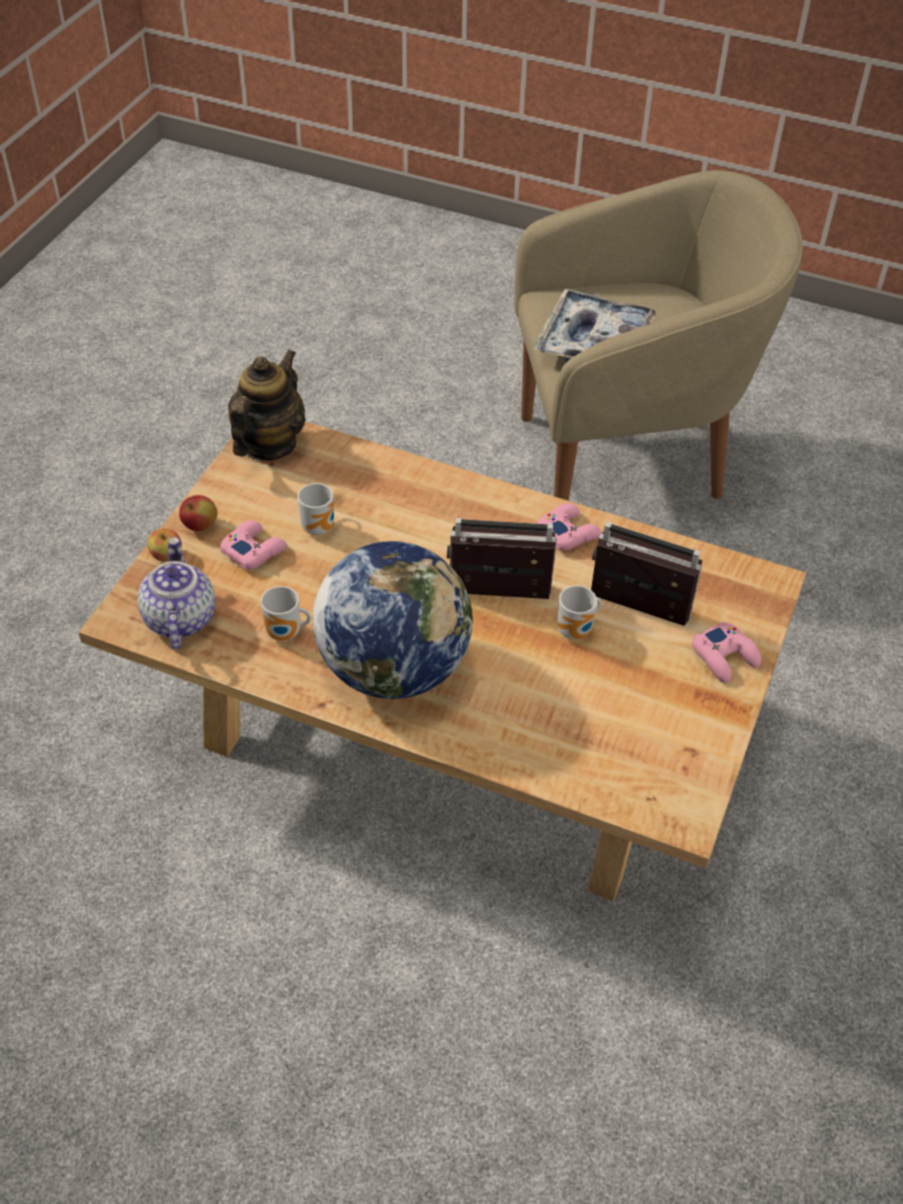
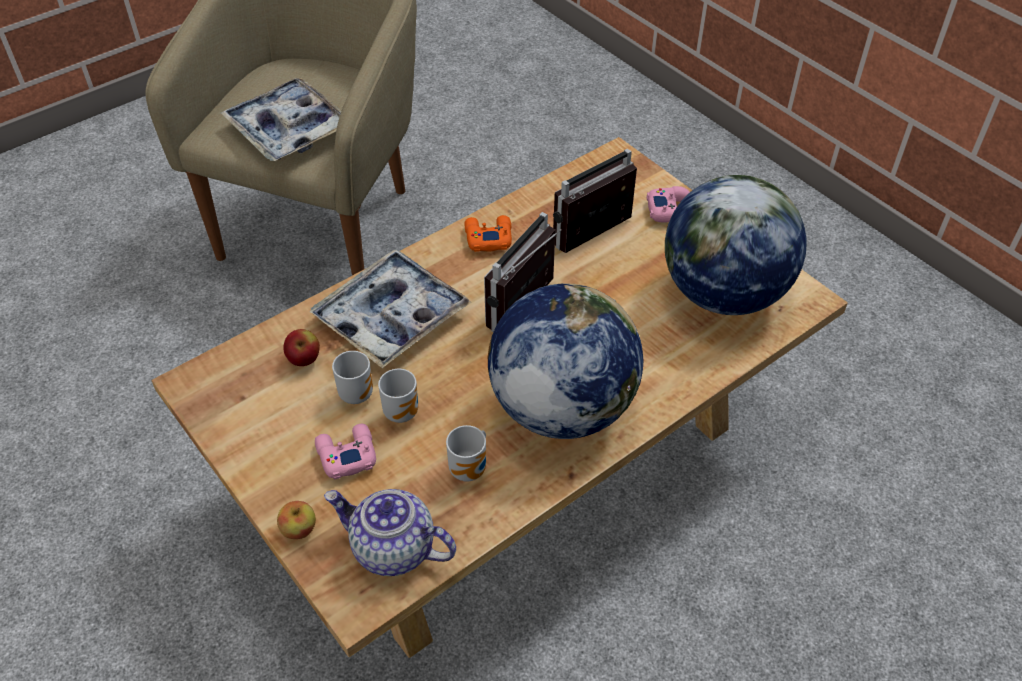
camera: 60 degrees left, 0 degrees up
(200, 526) = (280, 486): apple -> apple (304, 360)
(268, 444) = (214, 390): teapot -> none
(419, 511) = (391, 317): none -> tray
(568, 532) = (488, 237): pink game controller -> orange game controller
(577, 631) = (596, 278): mug -> mug (403, 411)
(634, 741) = (723, 294): none -> globe

